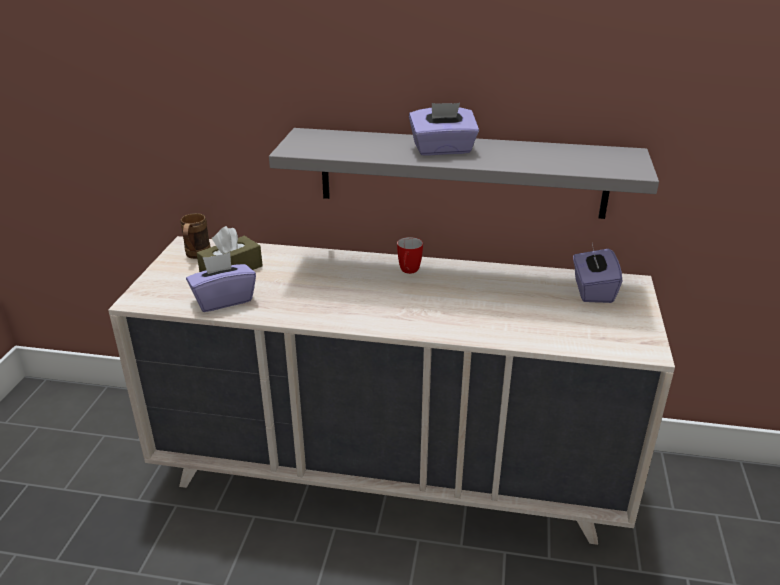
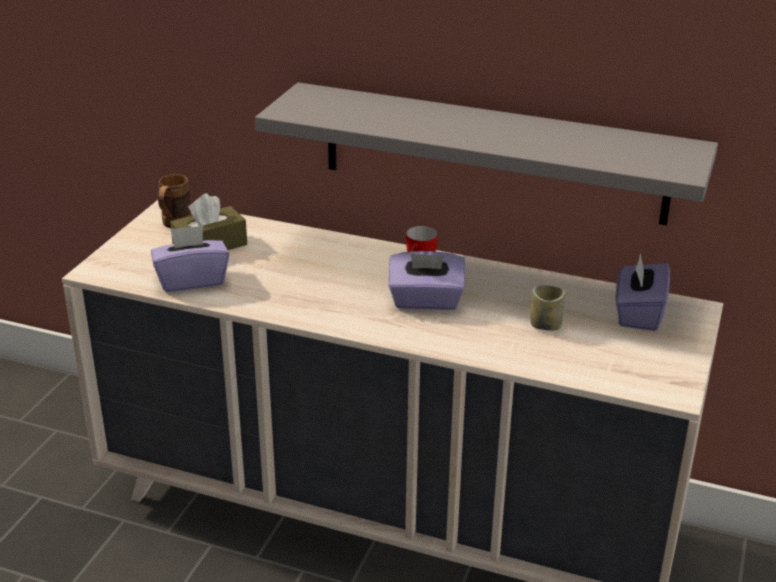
camera: 10 degrees right, 0 degrees up
(442, 150) = (461, 125): purple tissue box -> purple tissue box (426, 301)
(525, 307) = (545, 325): none -> cup

